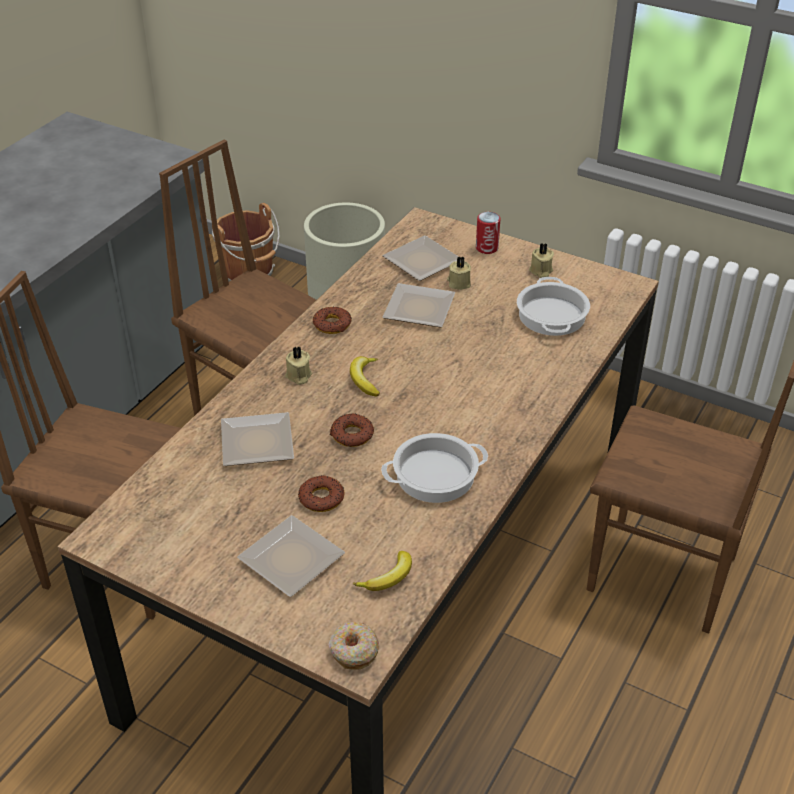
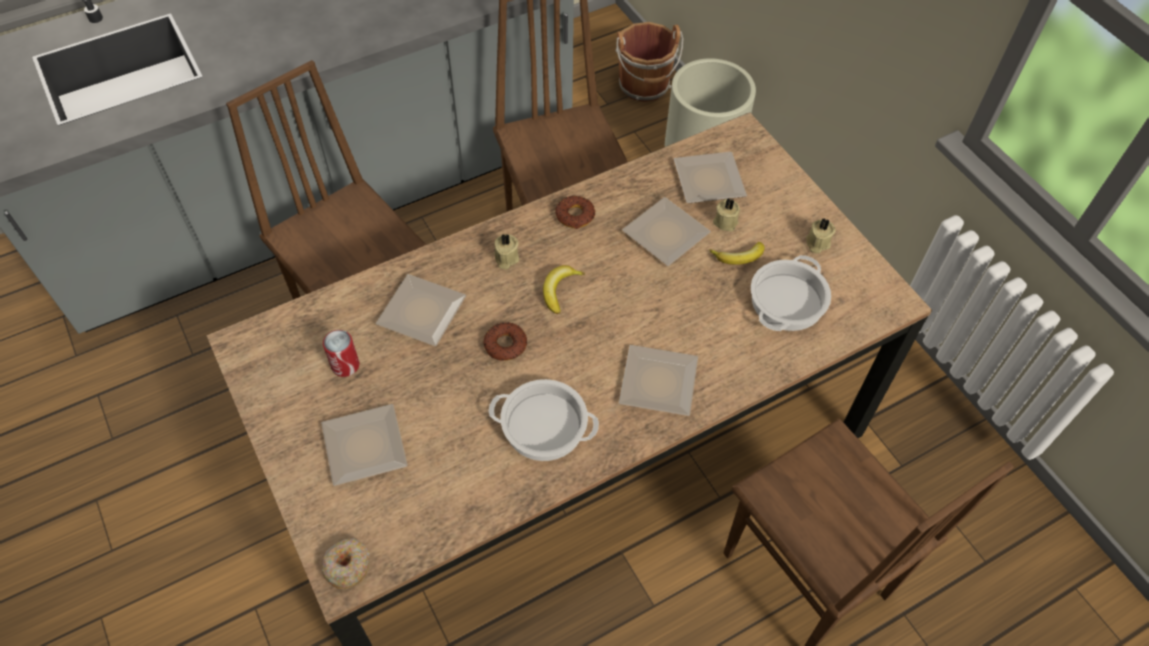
camera: 30 degrees right, 15 degrees up
(321, 498) = (432, 398): donut -> none
(388, 578) = (427, 510): banana -> banana (739, 257)
(487, 248) = (784, 191): can -> can (345, 365)
(502, 405) = (661, 381): none -> plate

